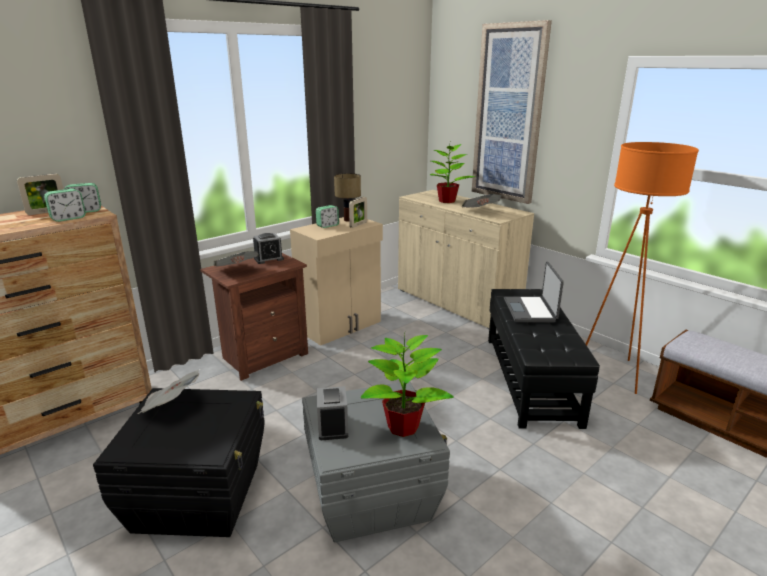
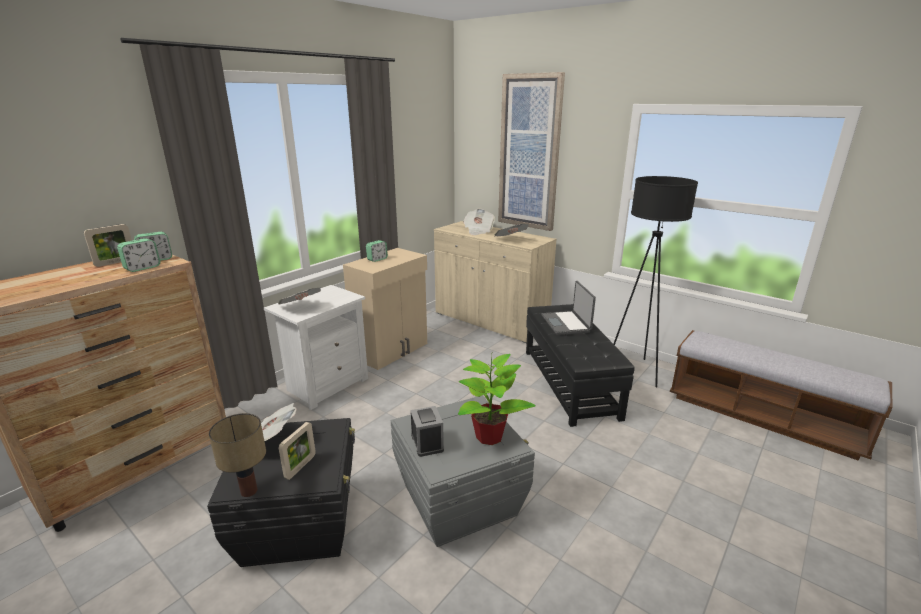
camera: 10 degrees left, 0 degrees up
(263, 356) = (326, 385): brown nightstand -> white nightstand
(268, 259) = (327, 293): alarm clock -> none
(348, 220) = (394, 253): table lamp -> table lamp (248, 492)
(358, 225) = (405, 257): picture frame -> picture frame (300, 467)
(447, 201) = (478, 231): potted plant -> newspaper
(613, 373) = (635, 371): orange floor lamp -> black floor lamp

